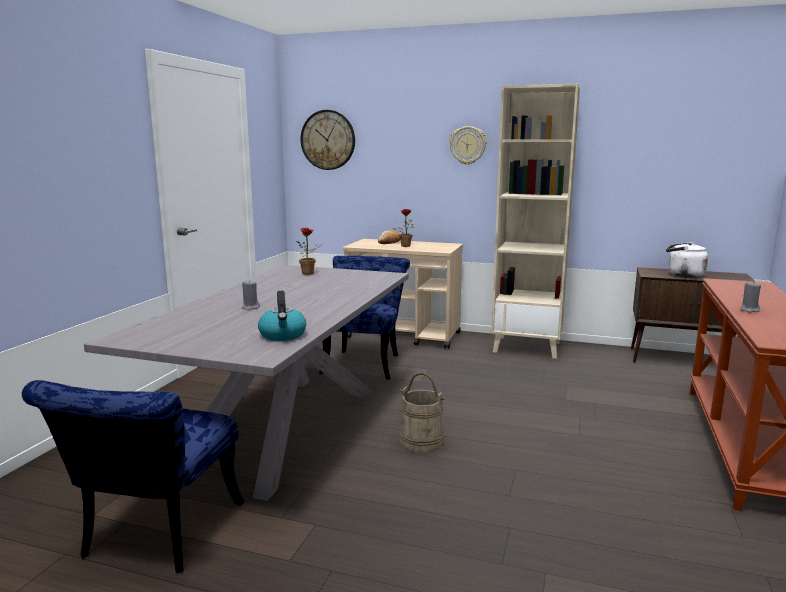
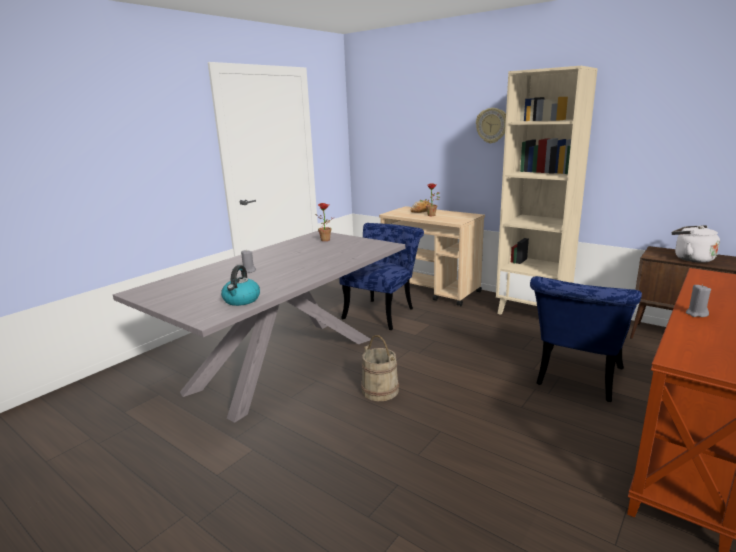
camera: 20 degrees right, 5 degrees up
(154, 537) = (147, 436): blue chair -> blue chair (575, 380)
(328, 140) = (380, 122): wall clock -> none

